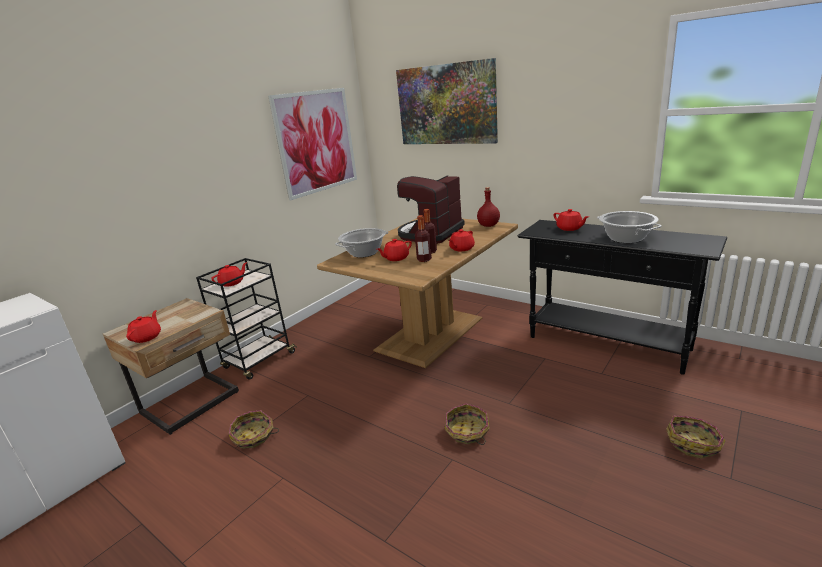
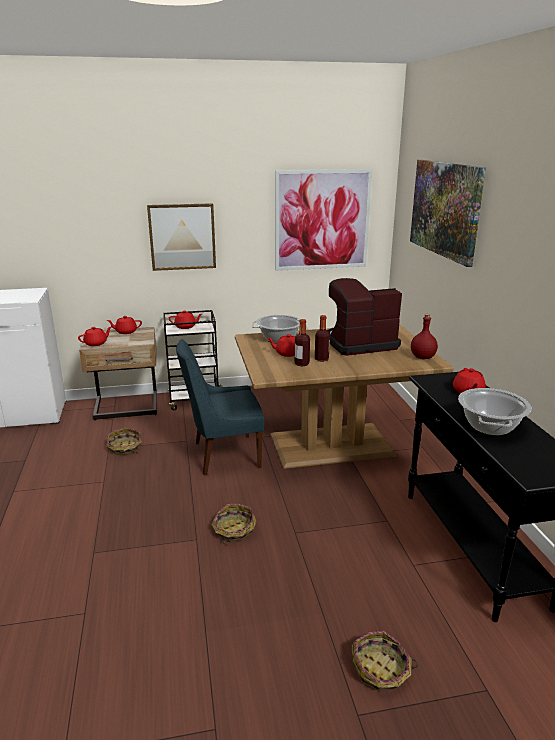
camera: 40 degrees right, 0 degrees up
(193, 183) = (182, 236): none -> picture
(362, 386) = (223, 455): none -> blue chair
(461, 249) = (348, 368): red teapot -> red teapot (125, 332)

